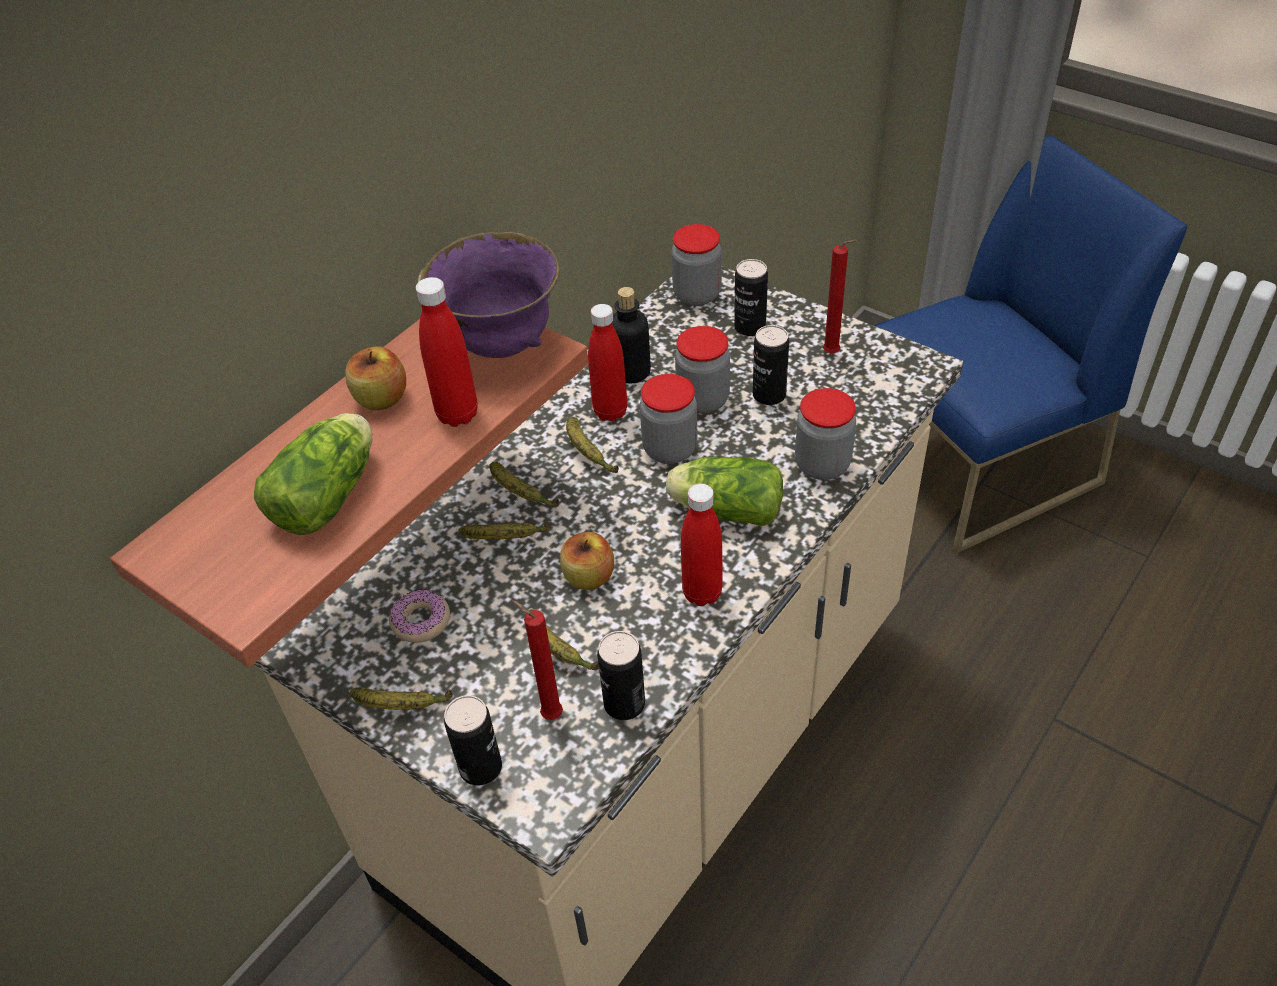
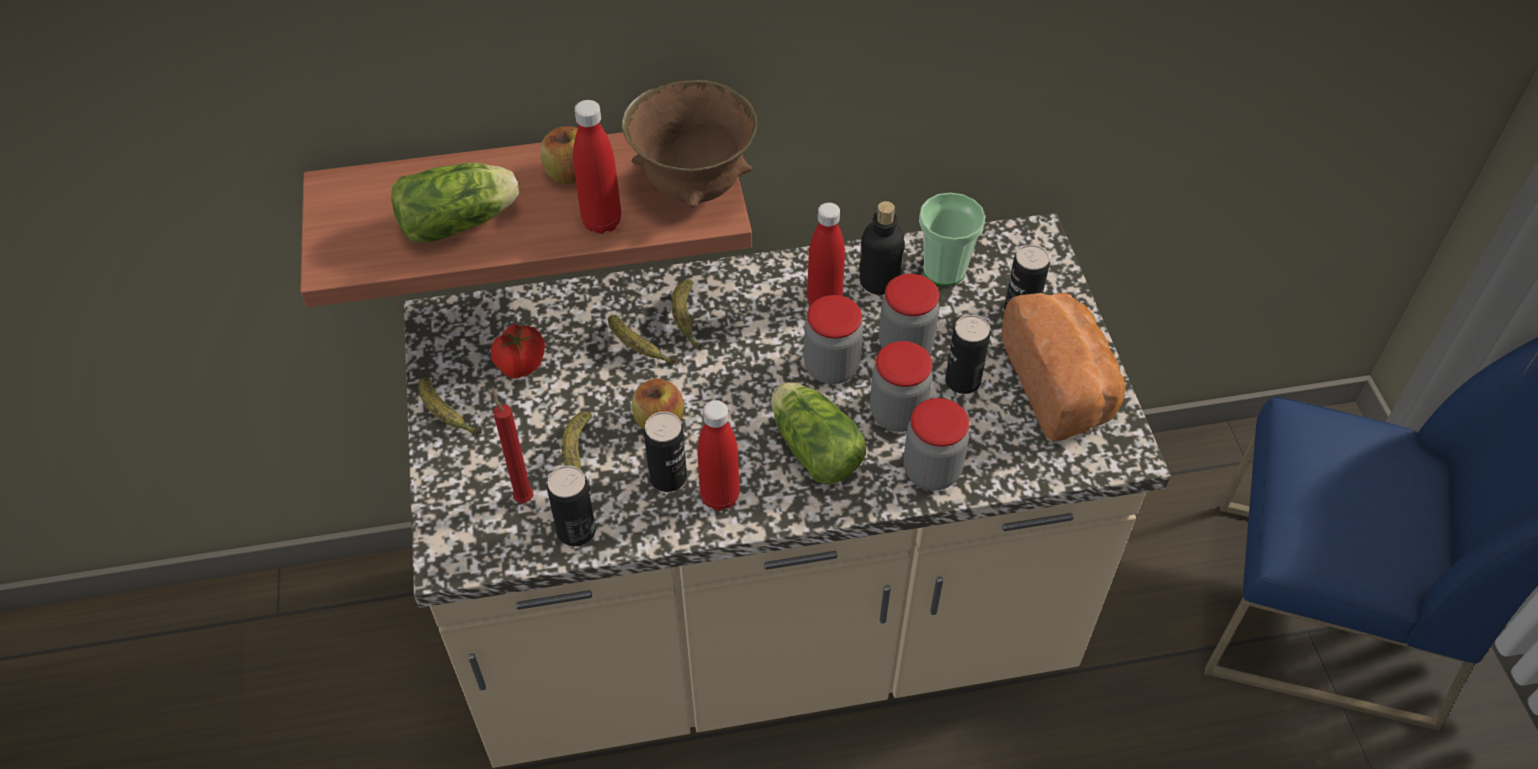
camera: 40 degrees right, 5 degrees up
(421, 621) = (520, 364): donut -> tomato
(480, 767) = (445, 496): can -> can (668, 477)
(501, 345) = (694, 188): purple bowl -> brown bowl
(587, 452) = (769, 324): banana -> none
(667, 336) = (944, 270): none -> cup
(697, 294) = (1013, 250): jar -> jar (897, 413)
(833, 354) = (1061, 385): red candle -> bread

